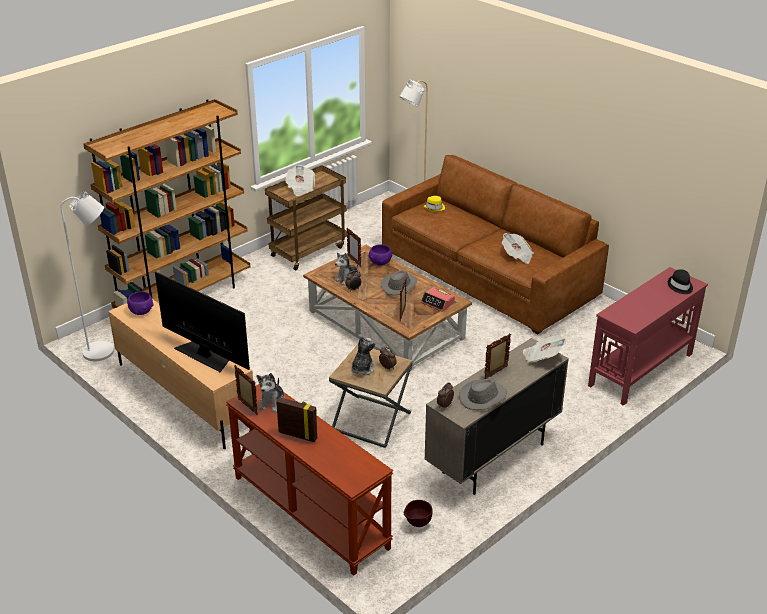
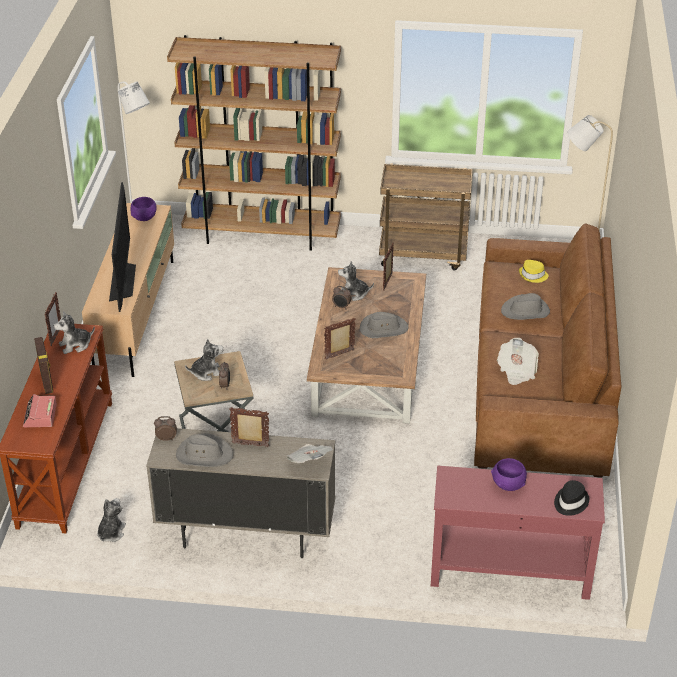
camera: 50 degrees right, 5 degrees up
(300, 188) = (420, 182): newspaper -> none
(380, 262) = (406, 298): purple bowl -> purple bowl (508, 484)
(417, 524) = (111, 532): brown bowl -> plush toy
(438, 303) = (384, 366): alarm clock -> alarm clock (40, 416)
(464, 226) = (525, 311): none -> grey hat

